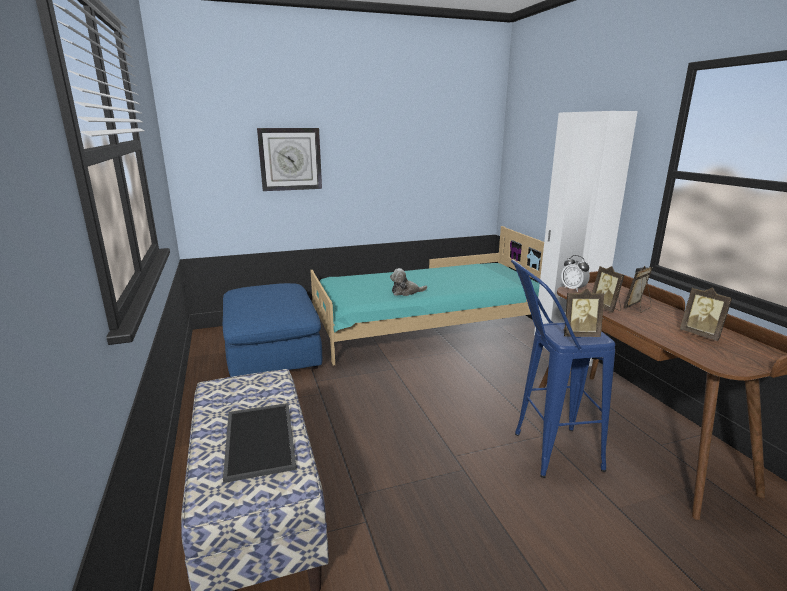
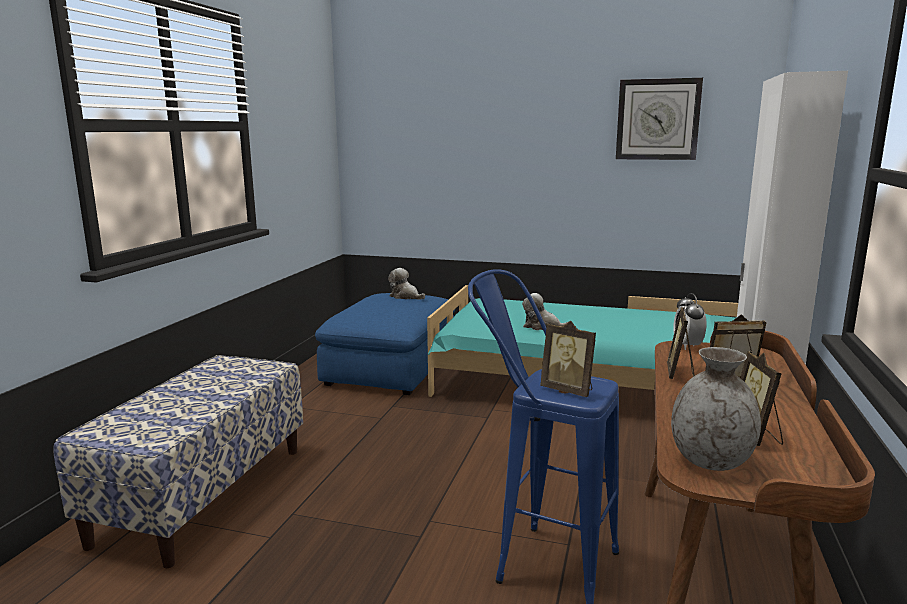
camera: 35 degrees right, 5 degrees down
(258, 439) = (185, 405): tray -> none
(269, 288) = (405, 296): none -> plush toy
(290, 159) = (461, 151): wall clock -> wall clock (657, 119)
(717, 356) = (710, 461): none -> grey vase

